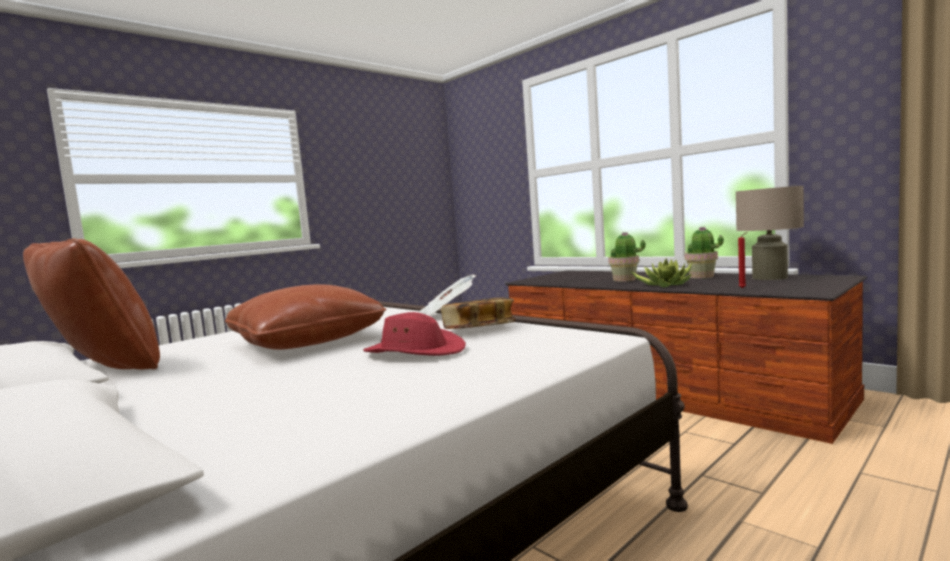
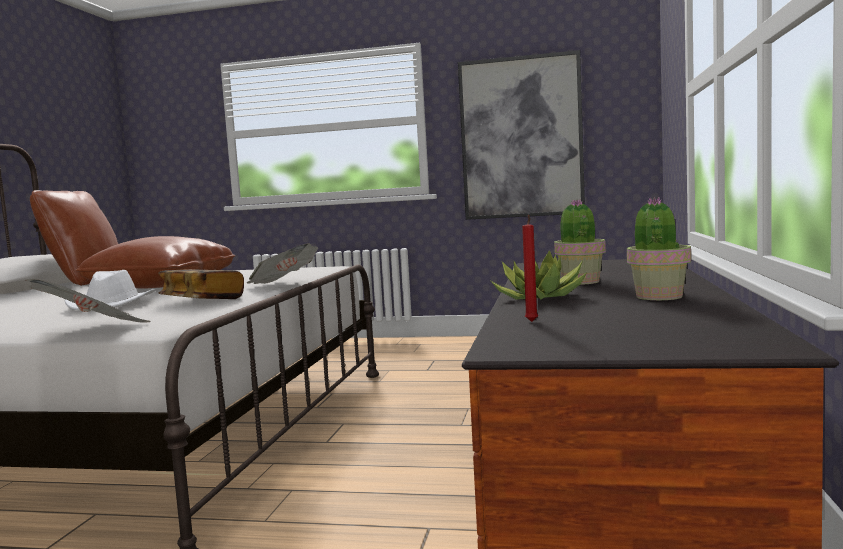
camera: 55 degrees right, 0 degrees up
(376, 198) = (521, 137): none -> picture
(415, 351) = (111, 305): red hat -> white hat
(583, 349) = (93, 331): none -> newspaper
(770, 277) = (693, 319): beige table lamp -> none

